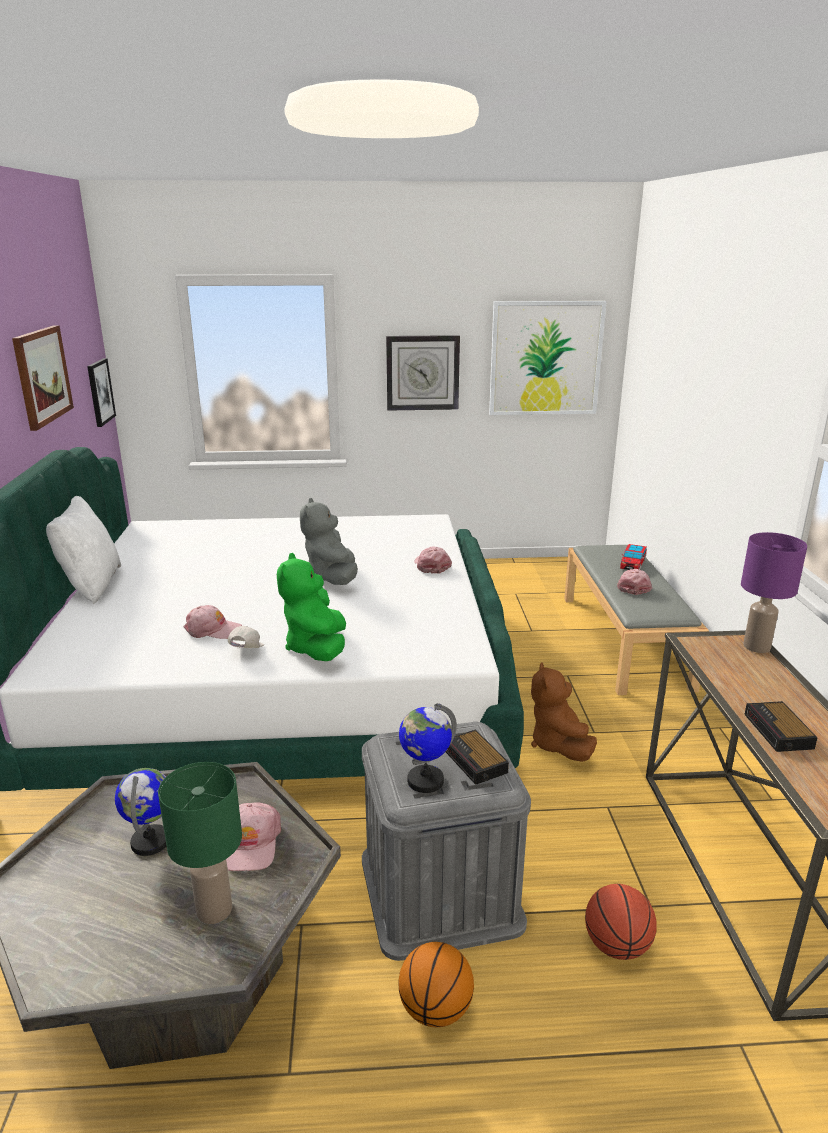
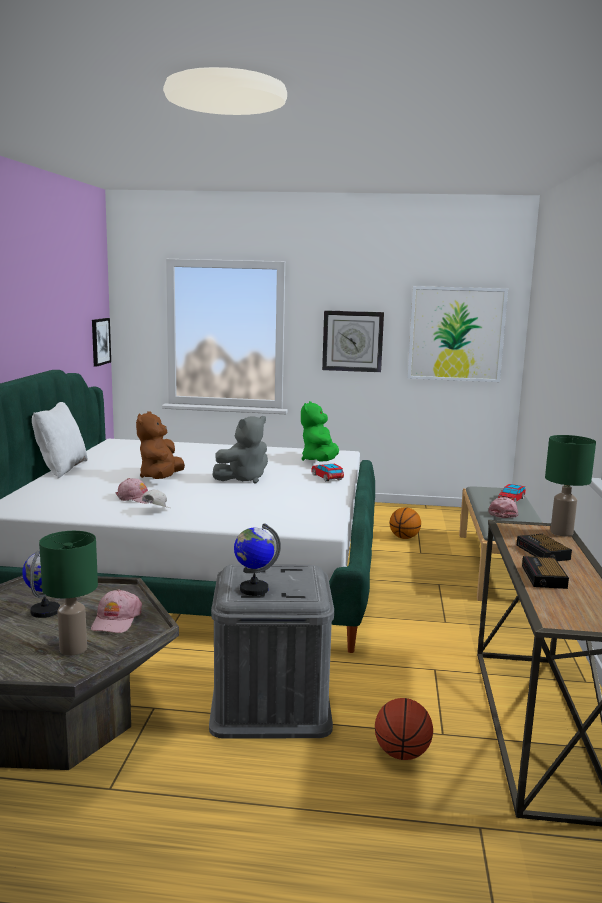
camera: 10 degrees right, 10 degrees down
(42, 376) = (52, 316): picture -> none
(317, 648) = (210, 514): green plush toy -> green plush toy (320, 461)
(332, 578) = (243, 479): grey plush toy -> grey plush toy turned 135 degrees counterclockwise
(431, 565) = (327, 478): pink cap -> toy car
(436, 1009) = (237, 769): basketball -> basketball (404, 538)
(476, 762) = (299, 584): alarm clock -> alarm clock (543, 552)
(558, 745) = (410, 626): brown plush toy -> brown plush toy (161, 478)
(756, 646) = (561, 532): purple table lamp -> green table lamp

